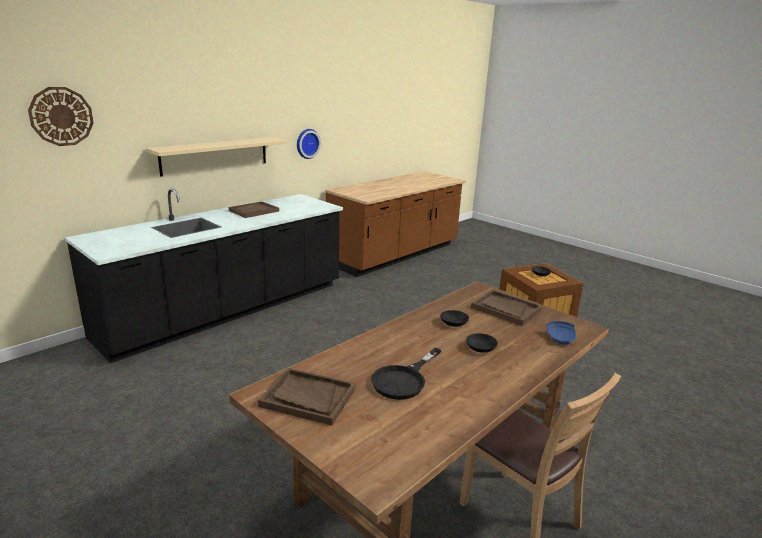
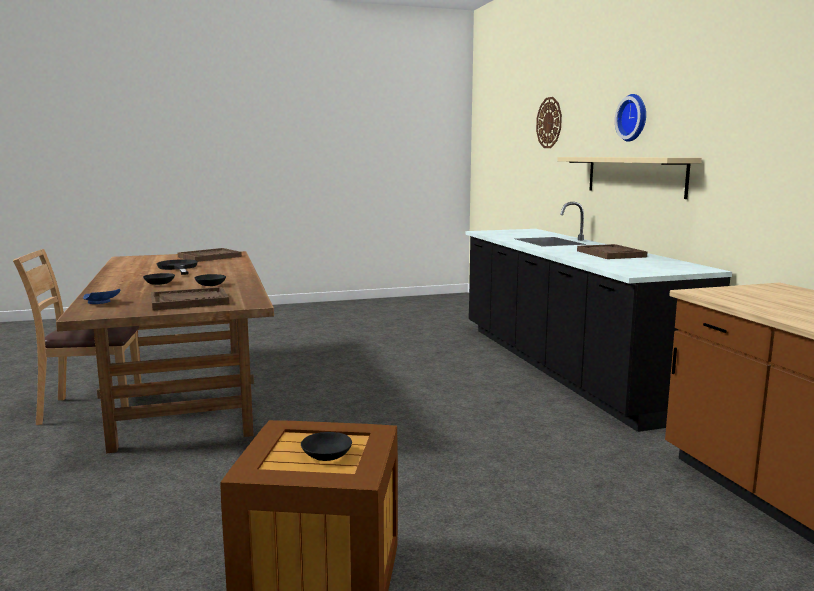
camera: 120 degrees right, 10 degrees down
(307, 143) = (758, 177): wall clock -> wall clock (634, 118)

